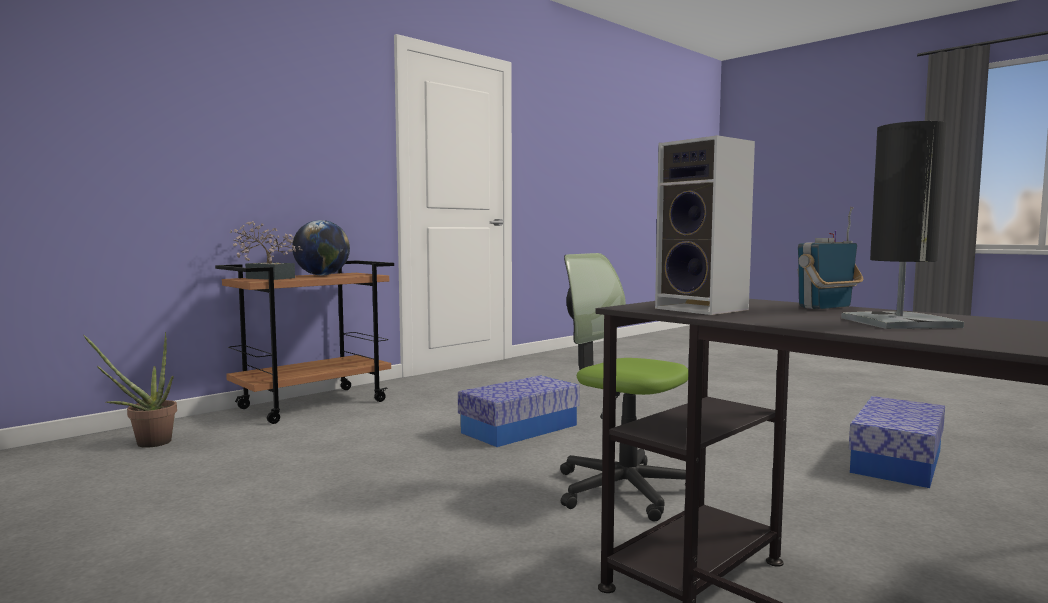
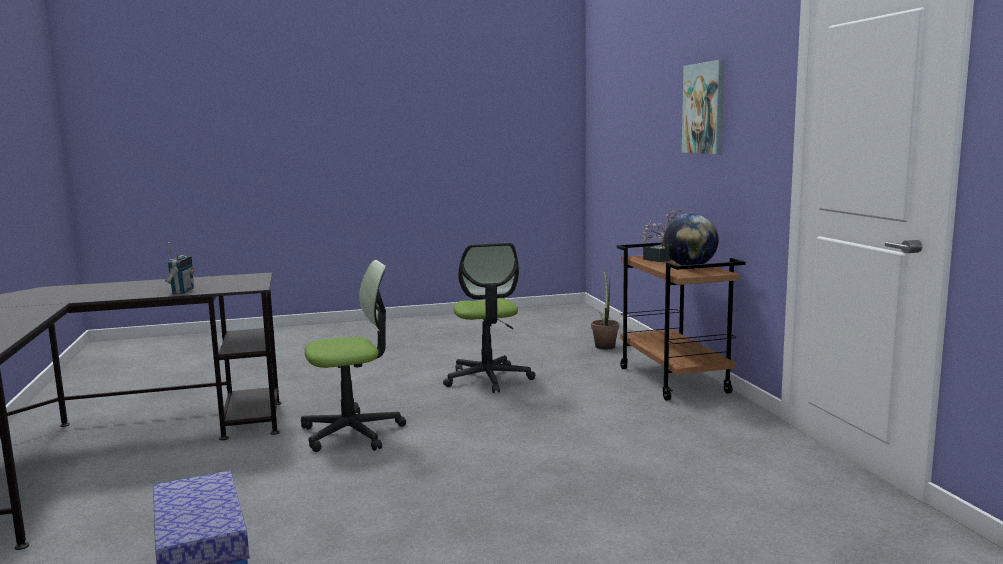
camera: 120 degrees right, 5 degrees up
(256, 109) = (704, 108): none -> picture
(350, 472) = (488, 379): none -> office chair
(520, 429) = (517, 432): storage box -> none
(705, 309) = (228, 279): speaker -> none
(899, 322) = (141, 287): black table lamp -> none

